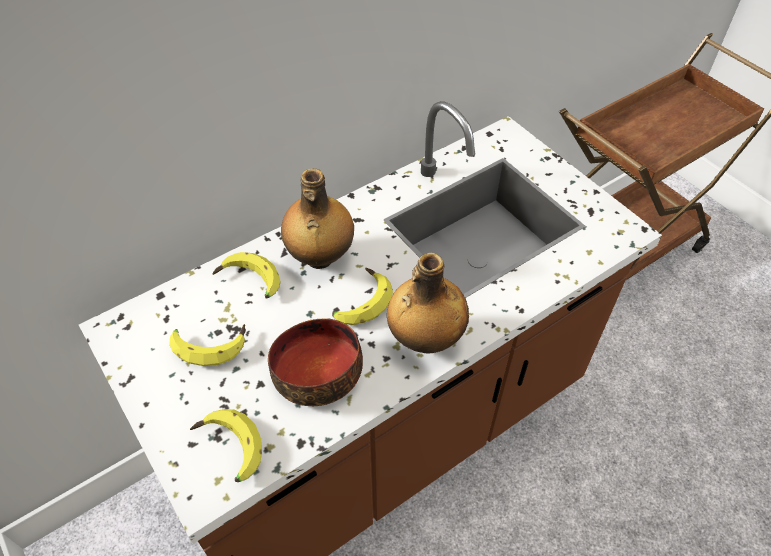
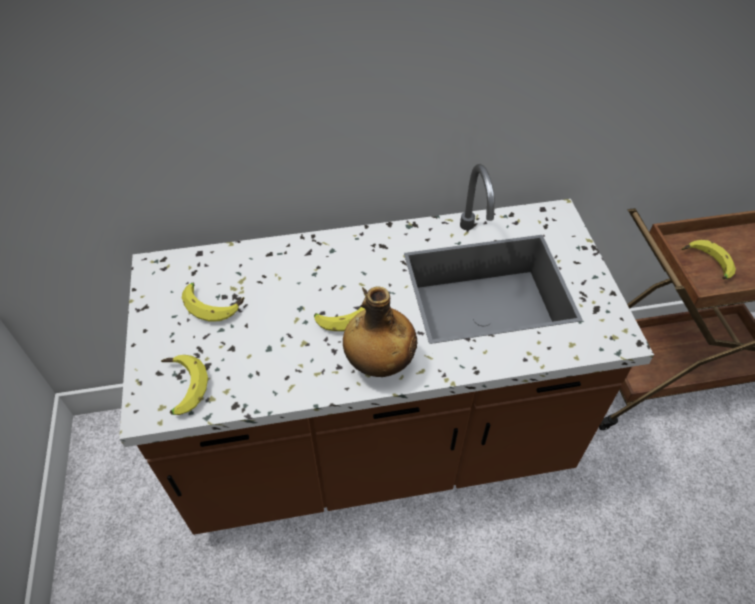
camera: 25 degrees right, 0 degrees up
(248, 282) = (268, 267): banana -> banana (706, 264)
(318, 371) = (280, 356): bowl -> none
(319, 257) = (334, 266): bottle -> none

